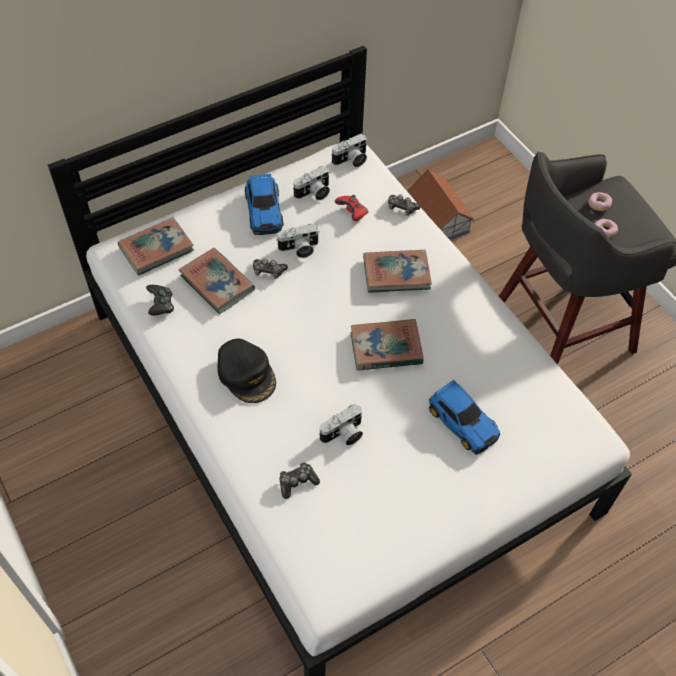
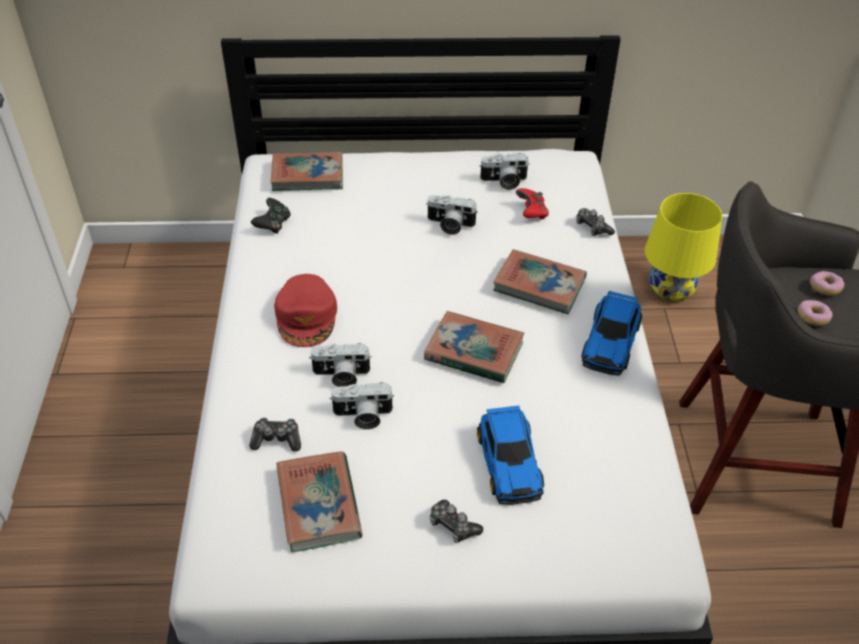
camera: 30 degrees right, 10 degrees down
(217, 283) = (342, 225): book -> book (319, 505)
(247, 374) = (307, 316): black cap -> red cap
(264, 210) = (440, 179): toy car -> toy car (611, 341)
(268, 271) = (403, 234): game controller -> game controller (453, 526)
(351, 160) = (567, 166): camera -> camera (341, 376)
(438, 218) = (670, 290): toy house -> yellow table lamp

